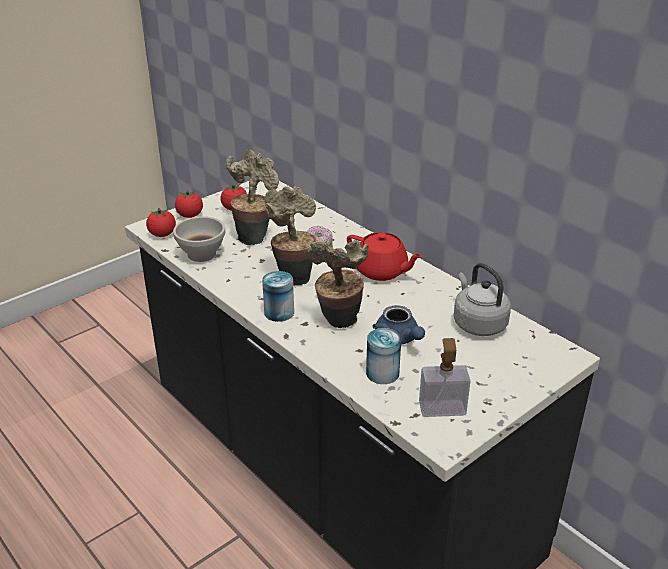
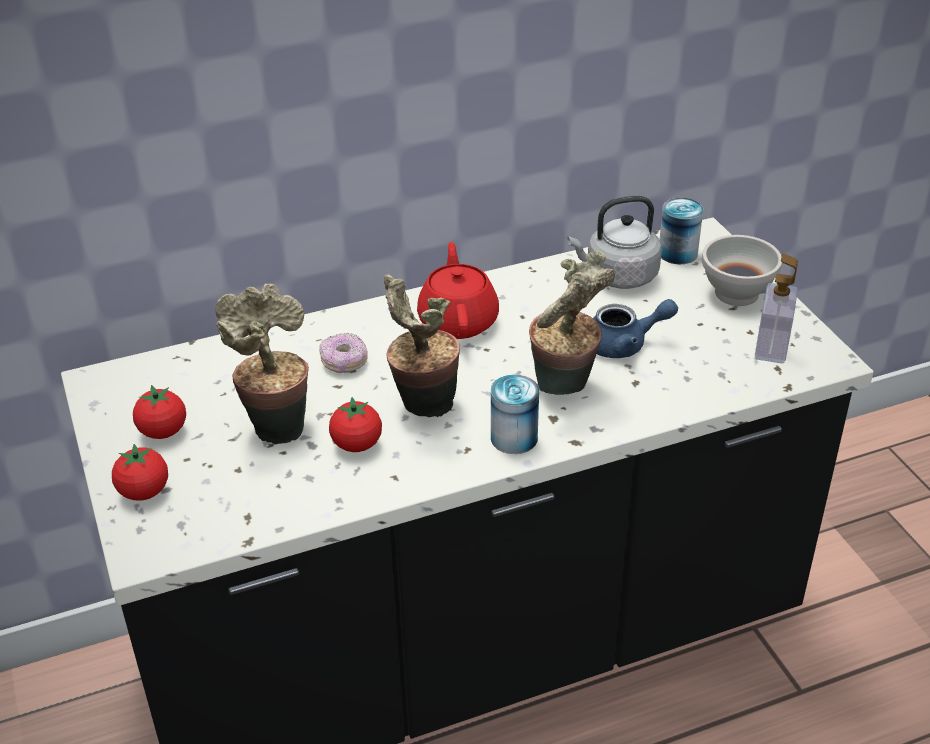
camera: 70 degrees left, 5 degrees up
(162, 234) = (188, 538): tomato -> tomato (357, 444)
(201, 254) = (294, 497): white bowl -> white bowl (736, 294)
(381, 271) = (458, 320): red teapot -> red teapot turned 60 degrees counterclockwise
(382, 373) = (690, 374): can -> can (677, 253)

